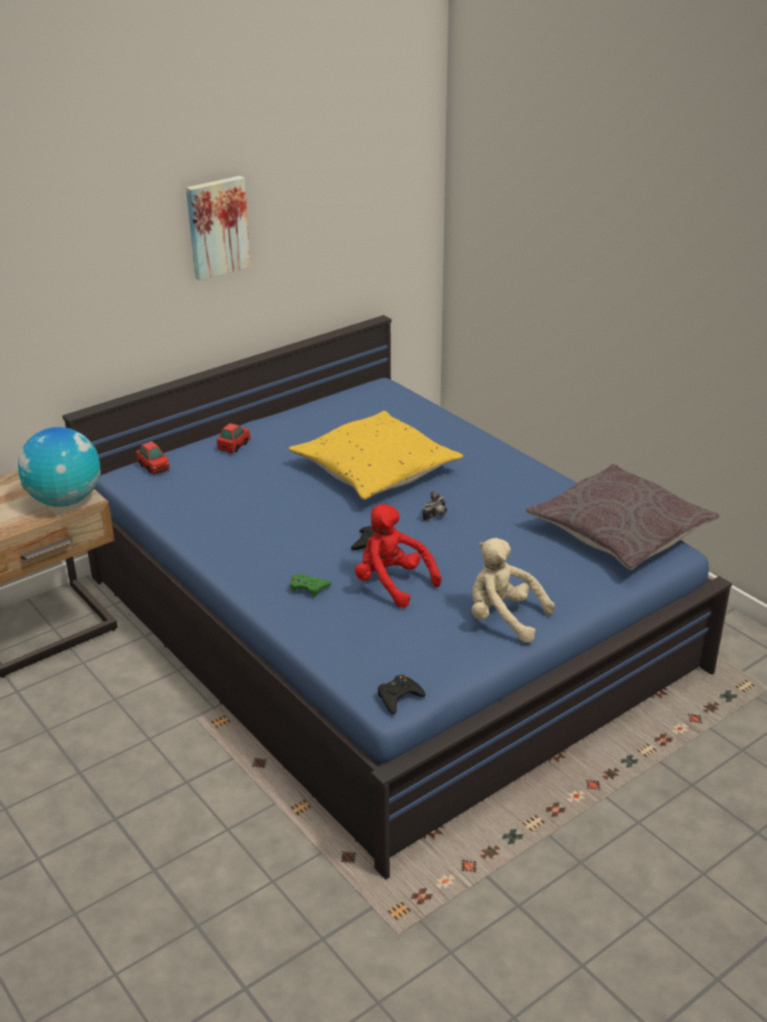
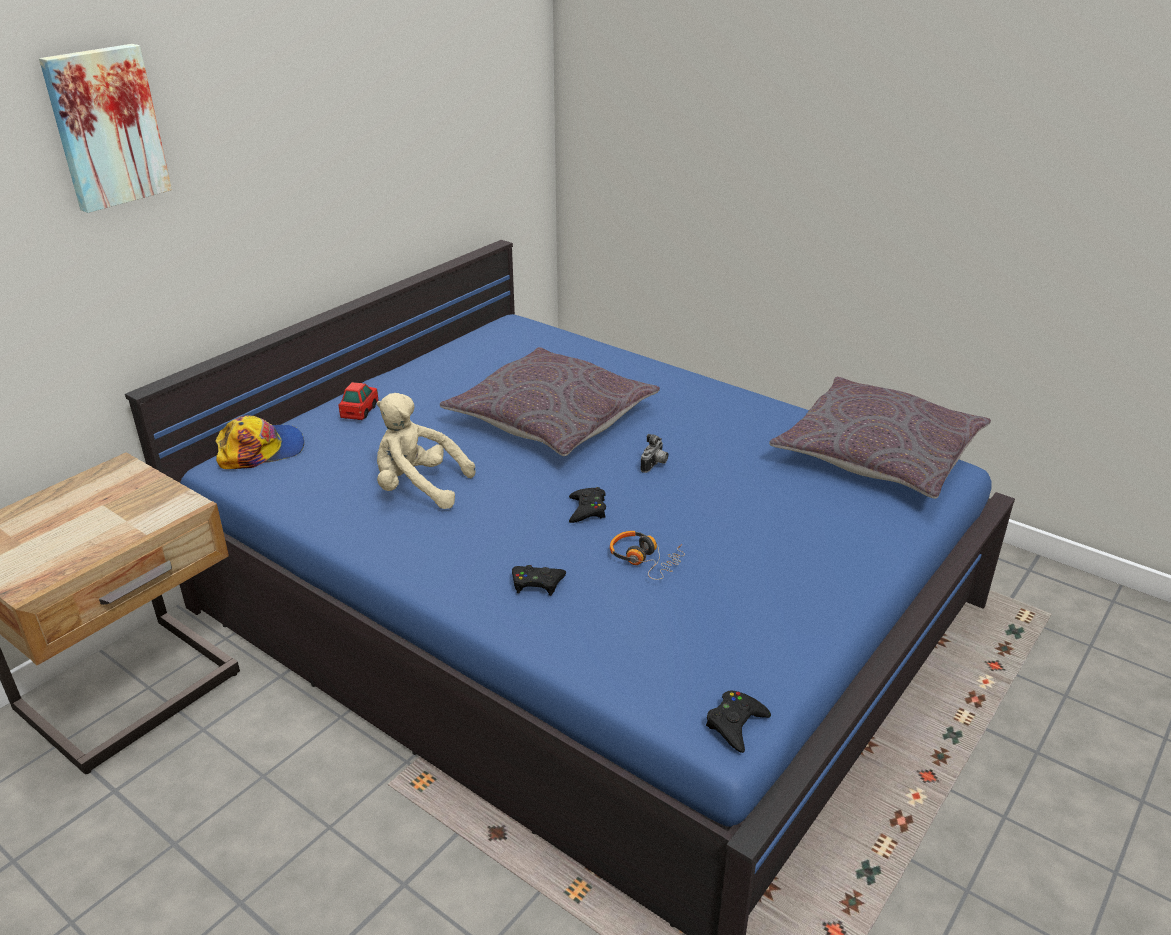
camera: 15 degrees left, 0 degrees up
(65, 500) = (152, 510): globe -> none
(154, 467) = (261, 450): toy car -> cap
(217, 227) = (306, 125): picture -> picture (105, 127)
(308, 588) = (537, 583): green game controller -> black game controller
(375, 469) = (551, 418): yellow pillow -> grey pillow
(392, 583) = (645, 560): red plush toy -> headphones
(503, 618) = (808, 584): beige plush toy -> beige plush toy (418, 488)

